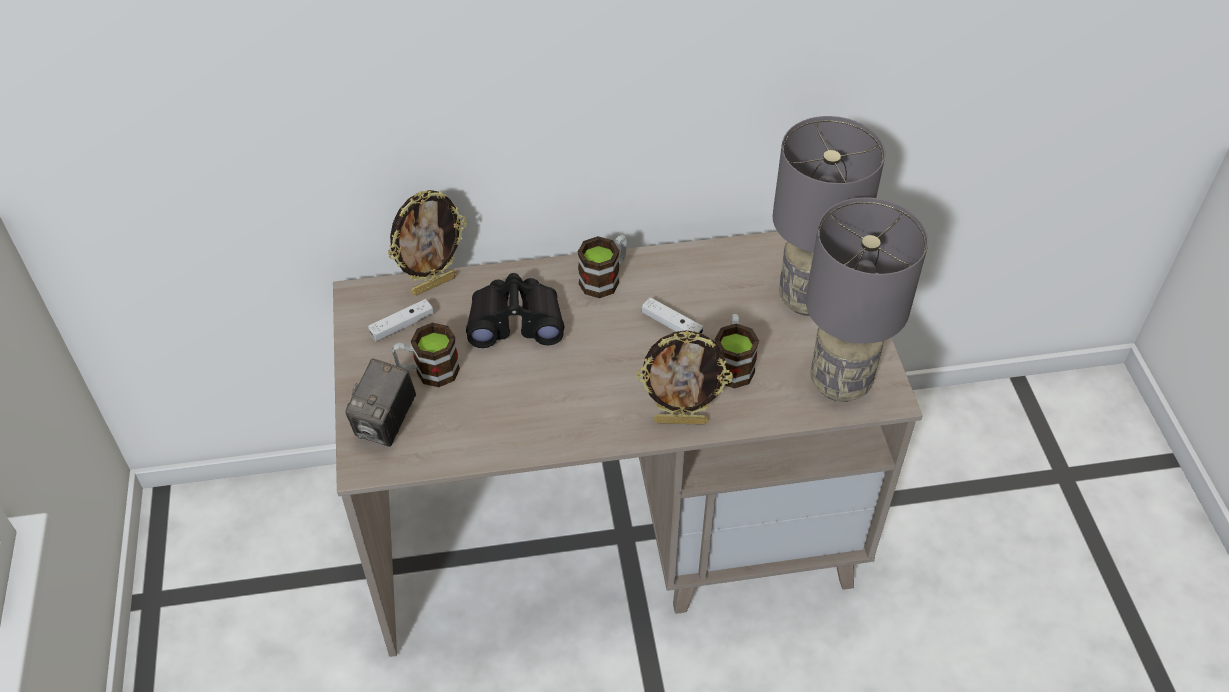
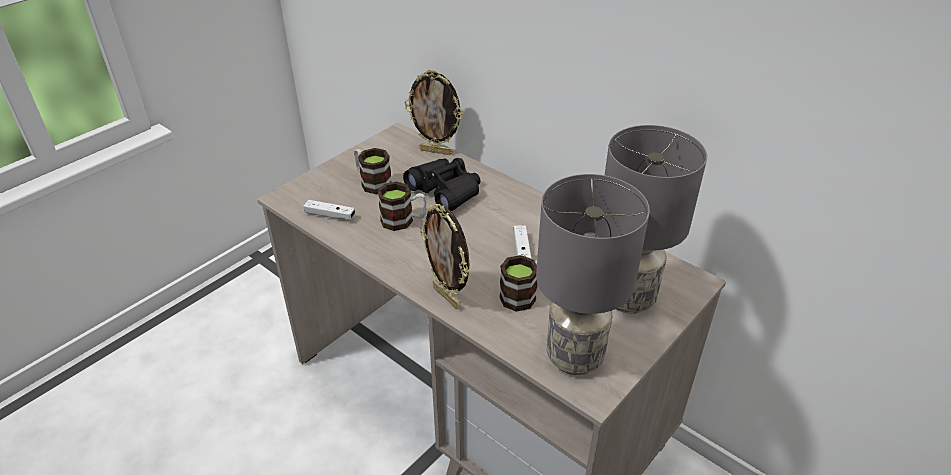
camera: 50 degrees right, 10 degrees down
(386, 423) = (319, 189): camera -> none
(402, 325) = (394, 157): white game controller -> white game controller (330, 215)
(605, 278) = (523, 204): mug -> mug (404, 221)

